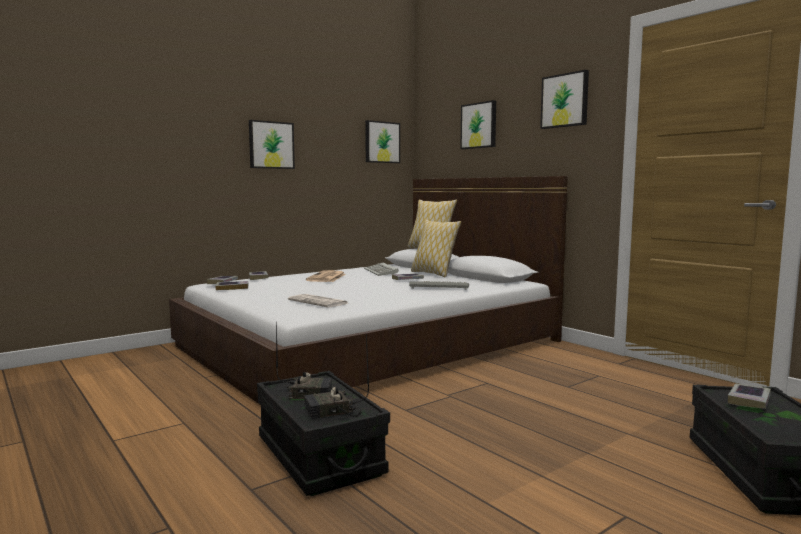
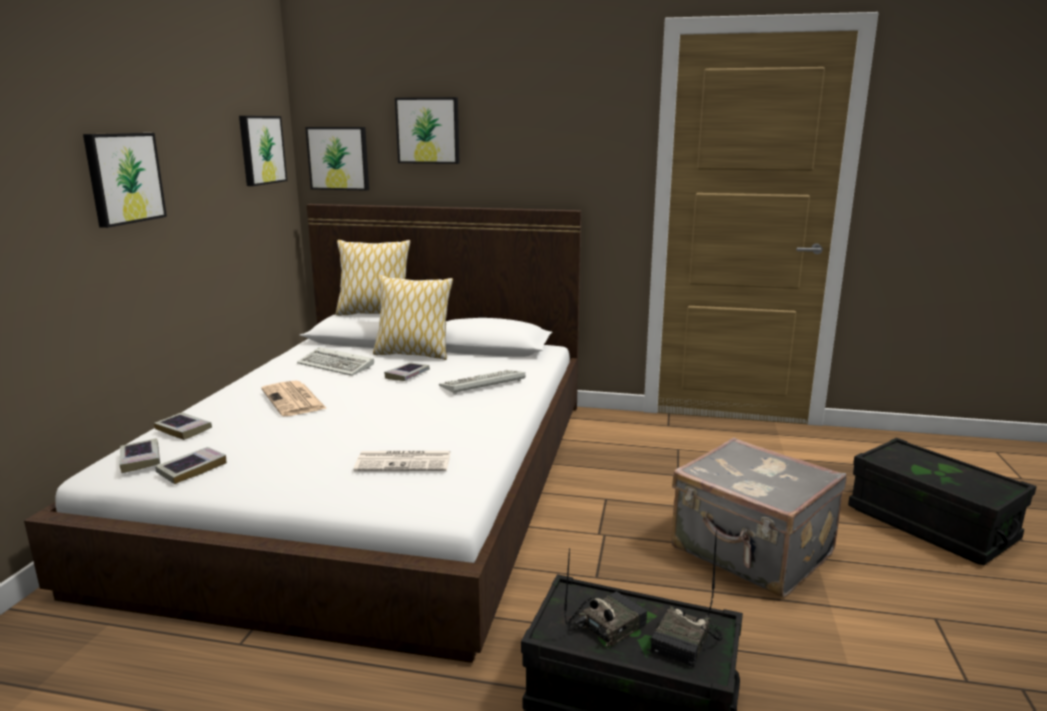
camera: 40 degrees left, 10 degrees up
(538, 434) = (751, 553): none -> grey suitcase
(565, 100) = (572, 111): picture -> picture (339, 158)
(749, 400) = (910, 461): book -> none

